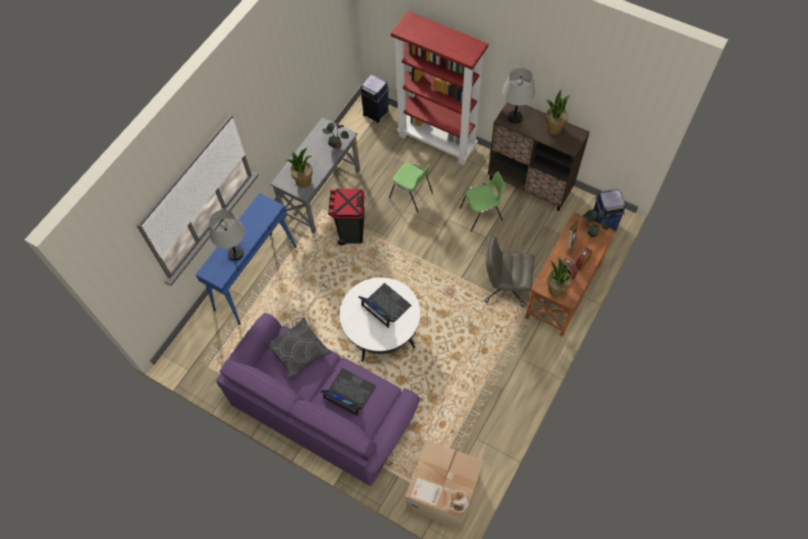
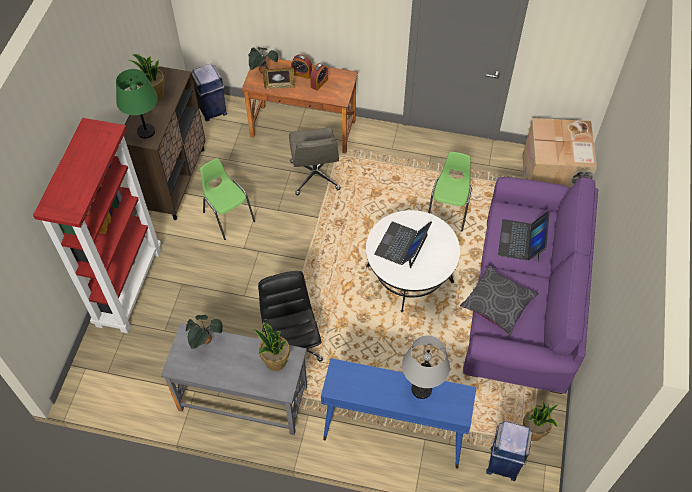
camera: 110 degrees left, 5 degrees down
(351, 232) = (291, 344): black trash can -> black office chair
(376, 113) = (91, 373): blue trash can -> blue trash can (503, 462)
(411, 195) = (219, 294): green chair -> green chair (449, 210)
(514, 117) = (146, 131): grey table lamp -> green table lamp
(555, 290) = (341, 88): potted plant -> potted plant (533, 432)

